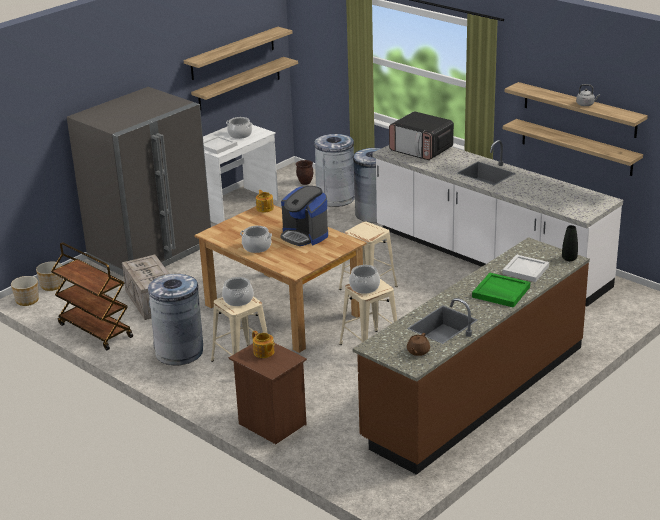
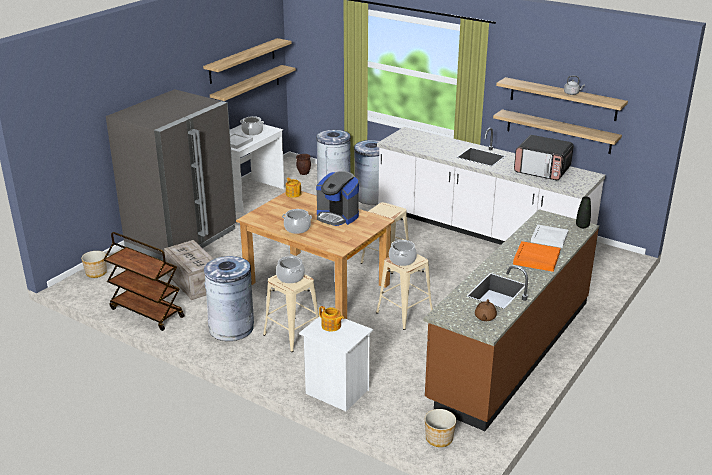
camera: 10 degrees left, 0 degrees up
(27, 301) = (75, 288): planter -> planter (439, 439)
(271, 424) = (336, 392): brown nightstand -> white nightstand
(421, 150) = (418, 139): microwave -> microwave (542, 170)
(500, 292) = (536, 258): green tray -> orange tray

